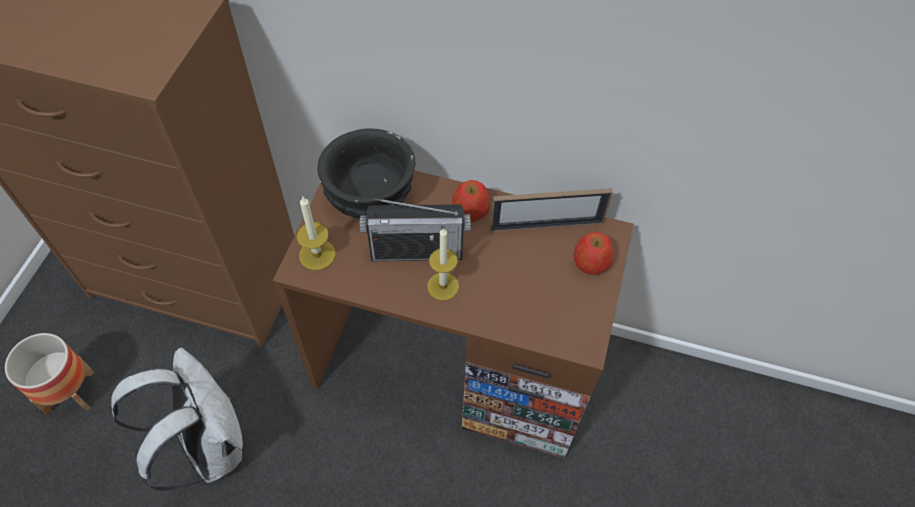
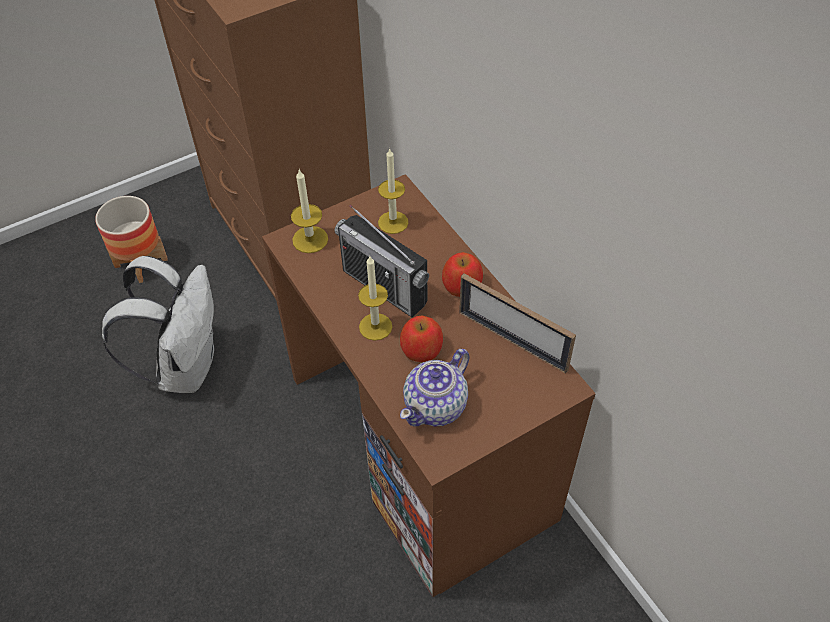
camera: 45 degrees right, 5 degrees down
(368, 196) = (393, 222): black bowl -> candle
(547, 311) = (436, 405): none -> teapot
(591, 262) = (519, 396): apple -> apple (421, 349)

